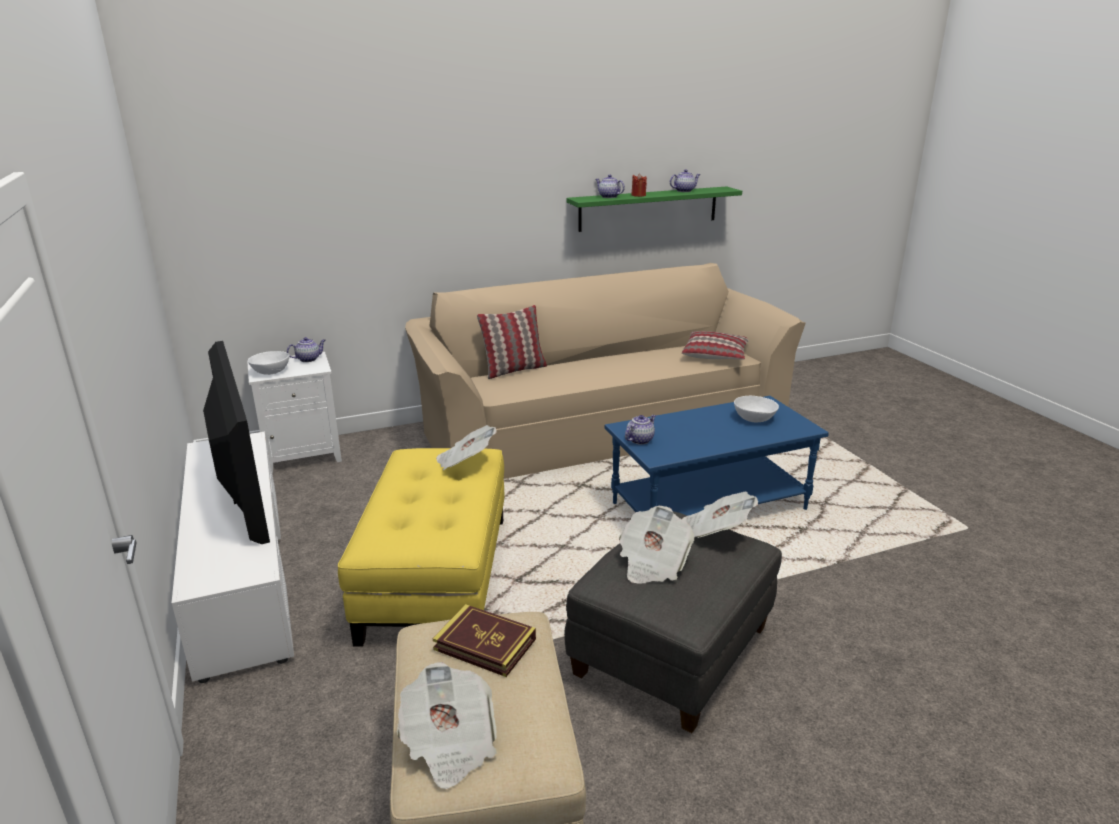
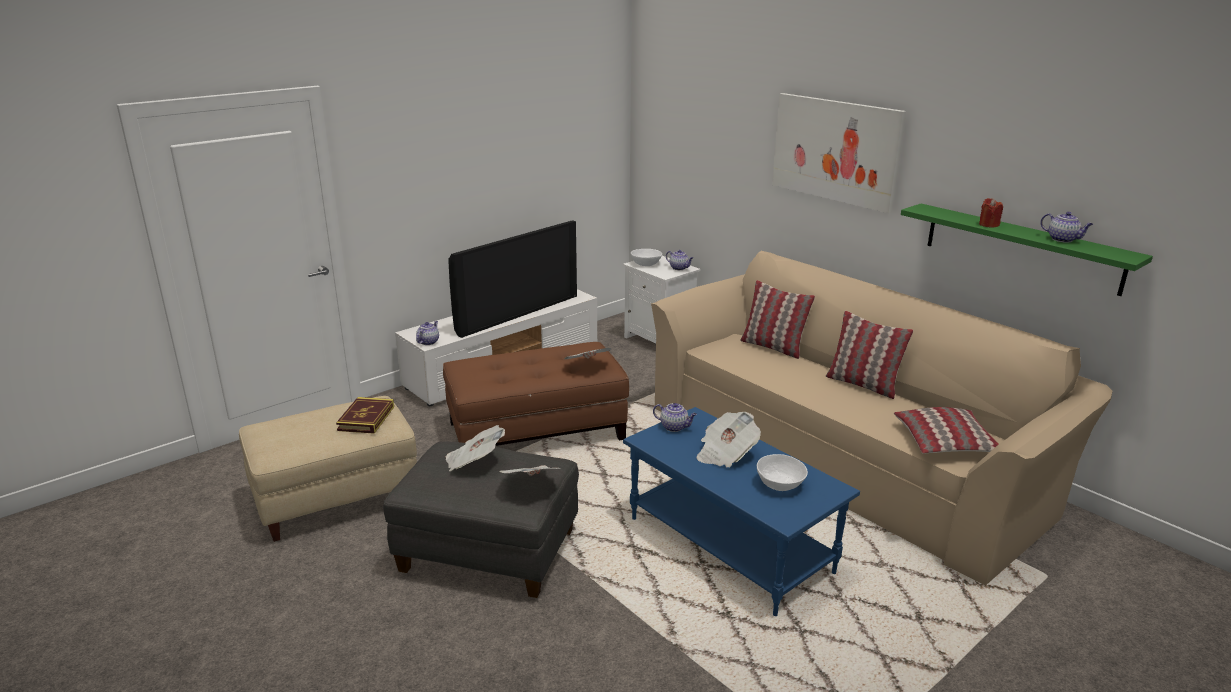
camera: 70 degrees right, 0 degrees up
(435, 576) = (536, 430): yellow ottoman -> brown ottoman
(449, 744) = (282, 426): newspaper -> newspaper (725, 454)
(475, 171) = (835, 150): none -> picture
(608, 197) = (954, 215): teapot -> teapot (428, 342)
(613, 355) = (863, 384): none -> pillow

